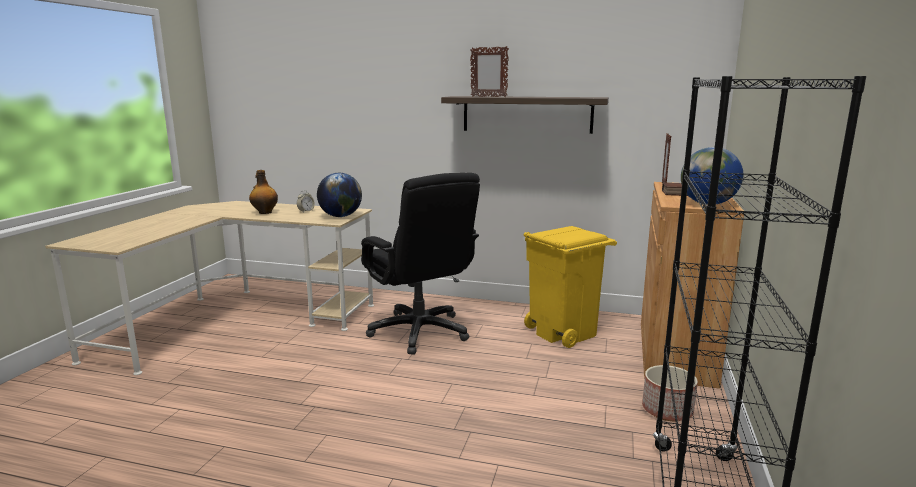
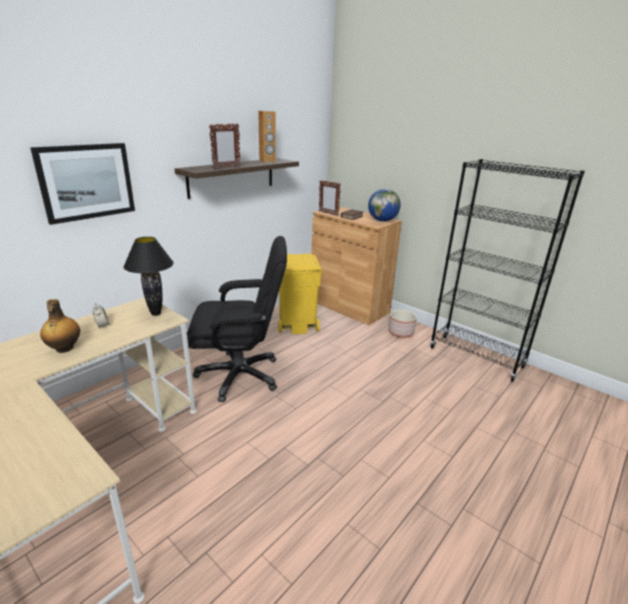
camera: 65 degrees left, 10 degrees up
(340, 216) = (155, 313): globe -> black table lamp
(369, 99) = (87, 182): none -> picture
(570, 97) = (267, 161): none -> brown speaker

